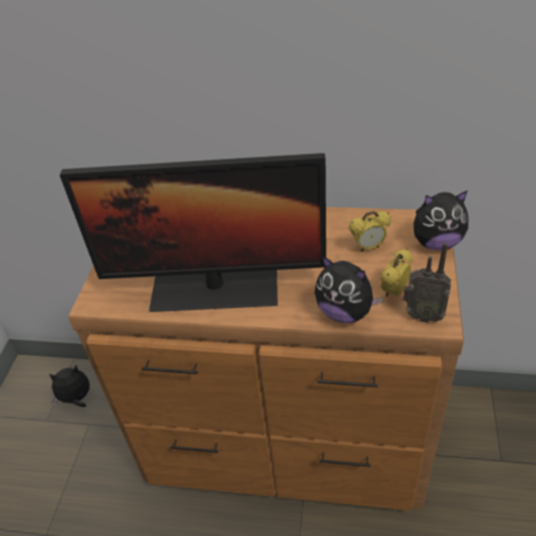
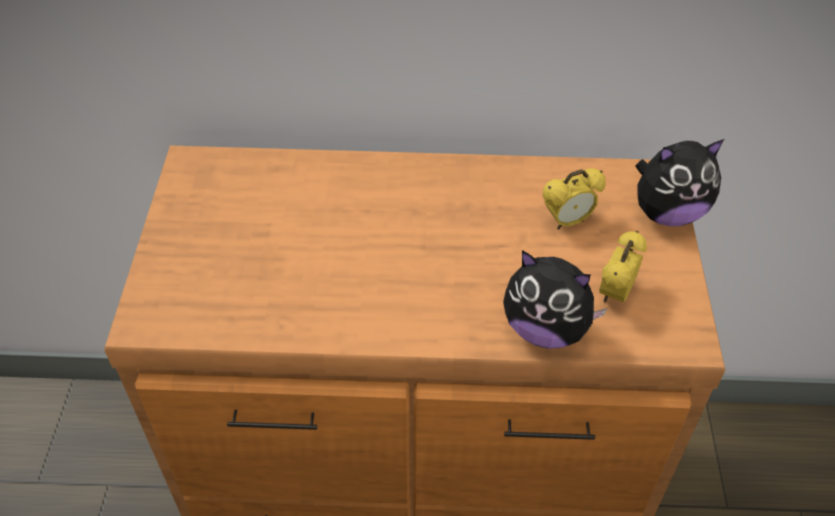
camera: 10 degrees left, 5 degrees up
(76, 398) = (83, 444): plush toy -> none
(215, 288) = (338, 293): monitor -> none
(422, 315) = (661, 331): radio -> none

